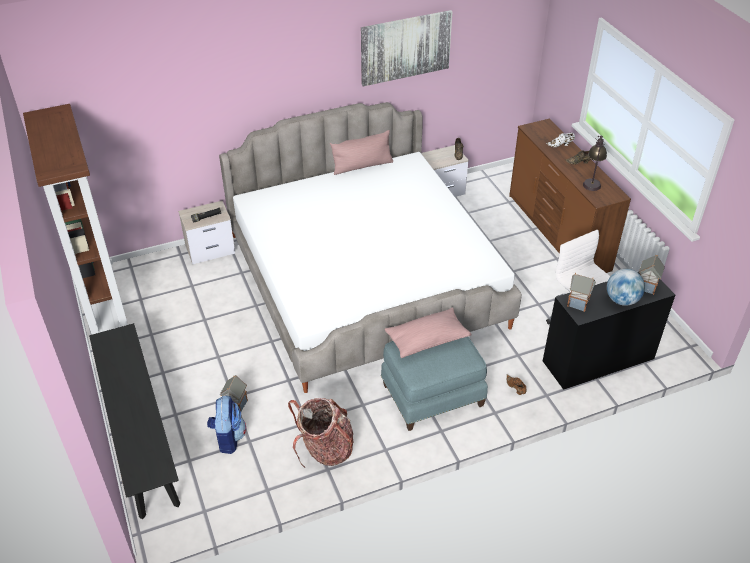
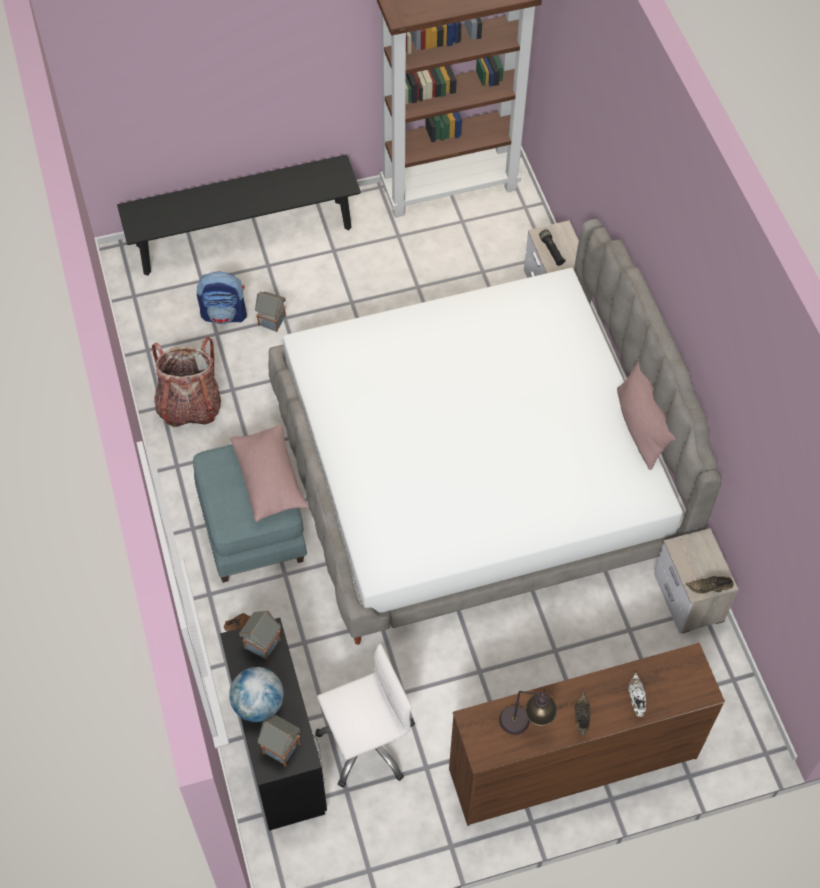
camera: 95 degrees right, 15 degrees up
(405, 47) = (743, 393): picture -> none

